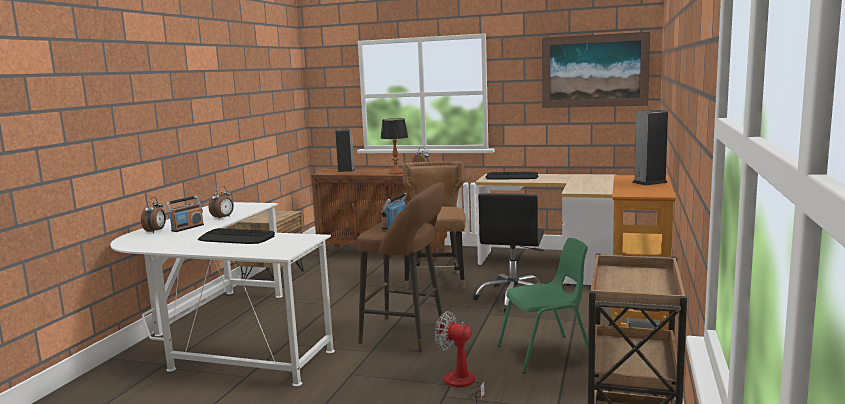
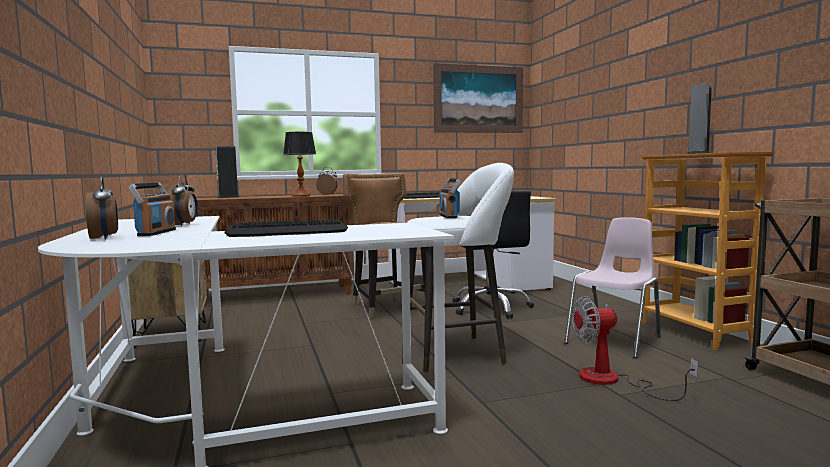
camera: 35 degrees left, 5 degrees down
(407, 334) = (458, 352): brown stool -> white stool
(546, 353) = (615, 340): green chair -> pink chair

